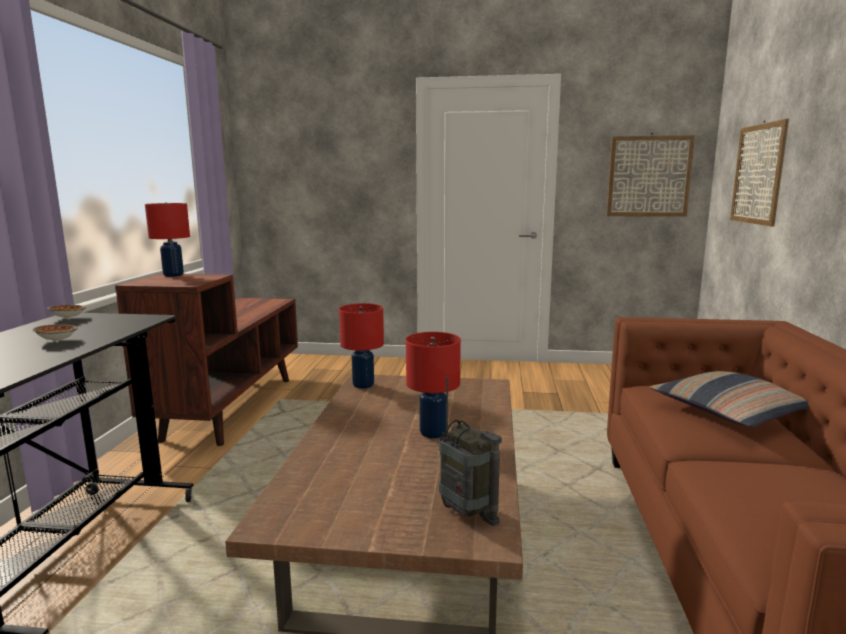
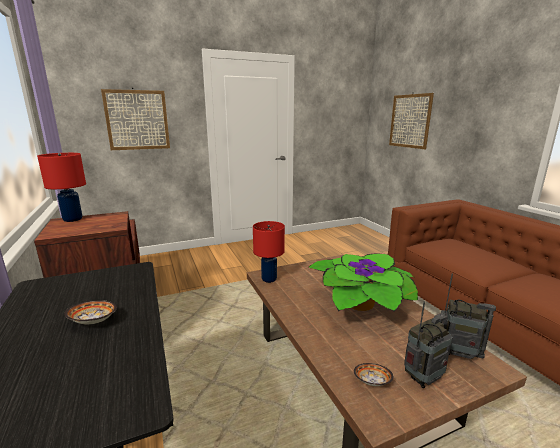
camera: 30 degrees left, 5 degrees up
(68, 318) = (41, 289): bowl -> bowl (372, 382)
(374, 516) = (422, 379): none -> radio
(431, 434) = (361, 305): red table lamp -> potted plant
(649, 175) = (340, 120): picture -> picture (137, 119)
(729, 412) = (475, 252): pillow -> none

